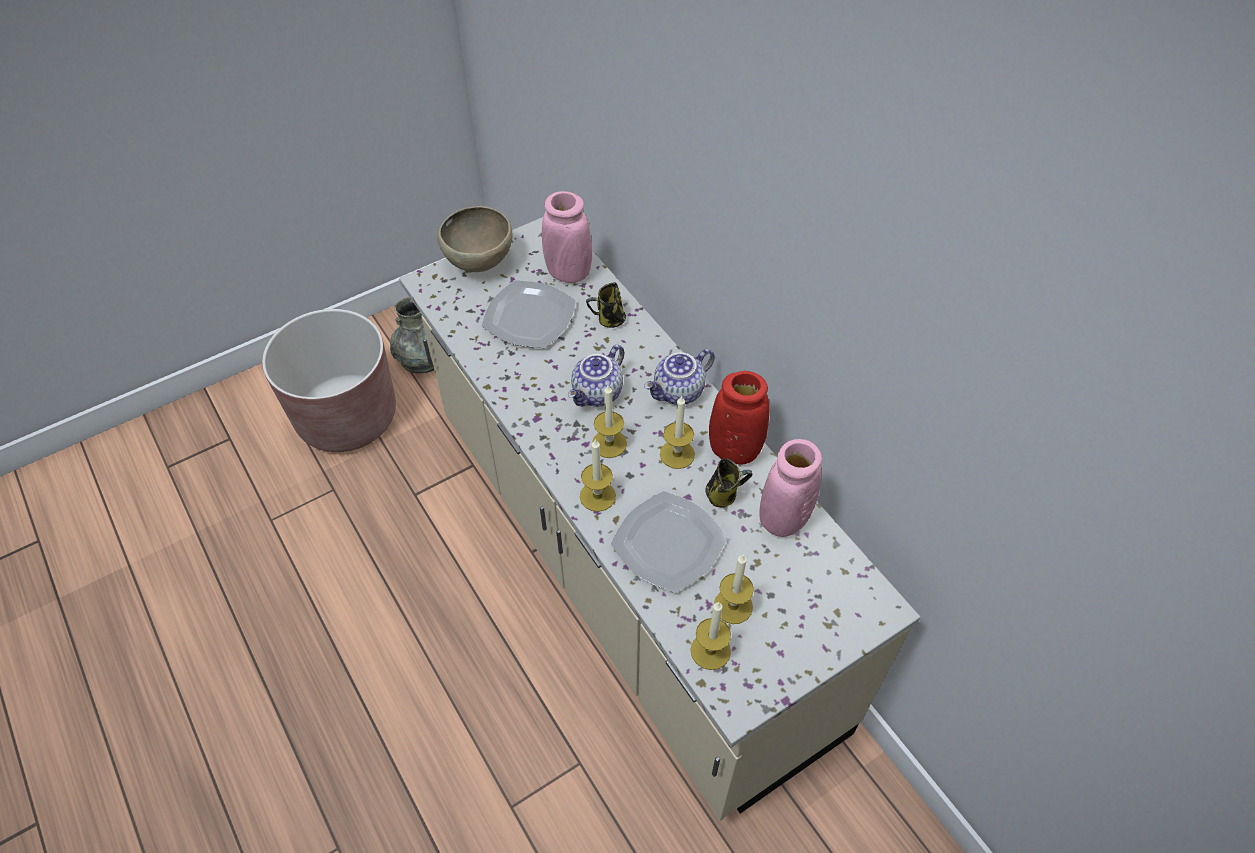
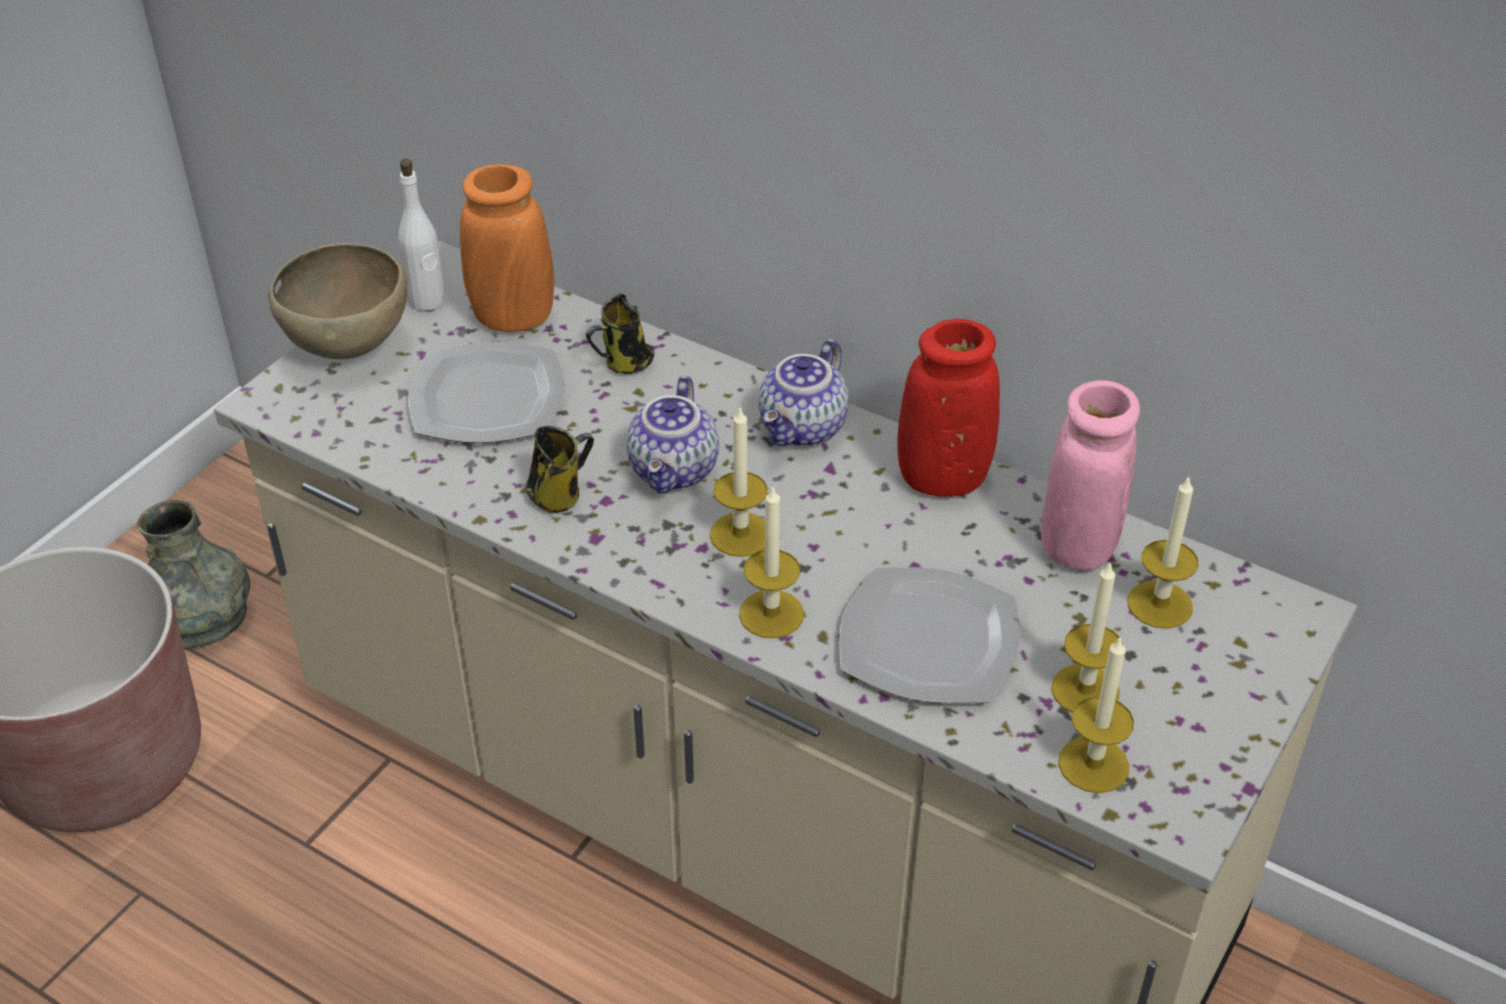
camera: 25 degrees left, 10 degrees down
(532, 248) = (427, 300): none -> white bottle
(568, 272) = (513, 318): pink vase -> orange vase
(677, 454) = (858, 513): candle -> candle (1159, 604)
(724, 494) = (968, 544): mug -> mug (559, 494)

